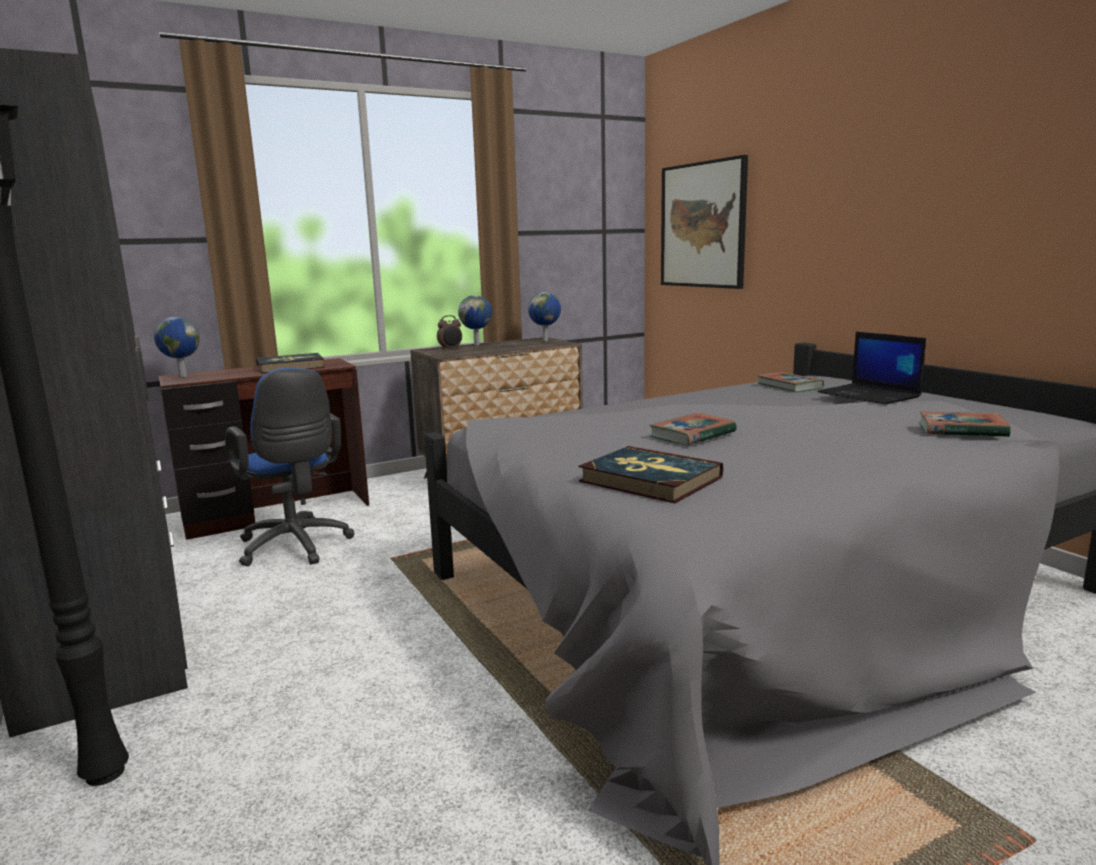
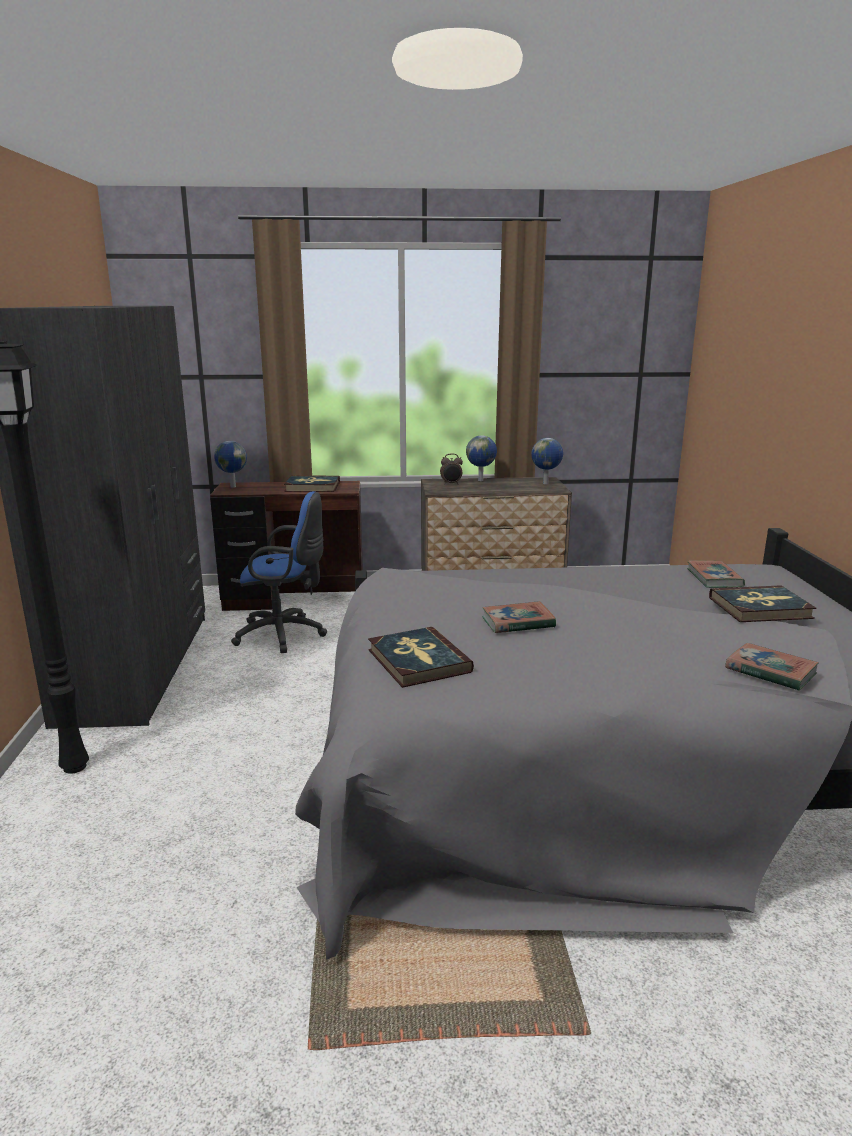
camera: 25 degrees right, 5 degrees up
(296, 547) = (285, 635): blue office chair -> blue office chair turned 75 degrees counterclockwise
(702, 225) = (729, 381): picture -> none
(870, 395) = (760, 608): laptop -> book

